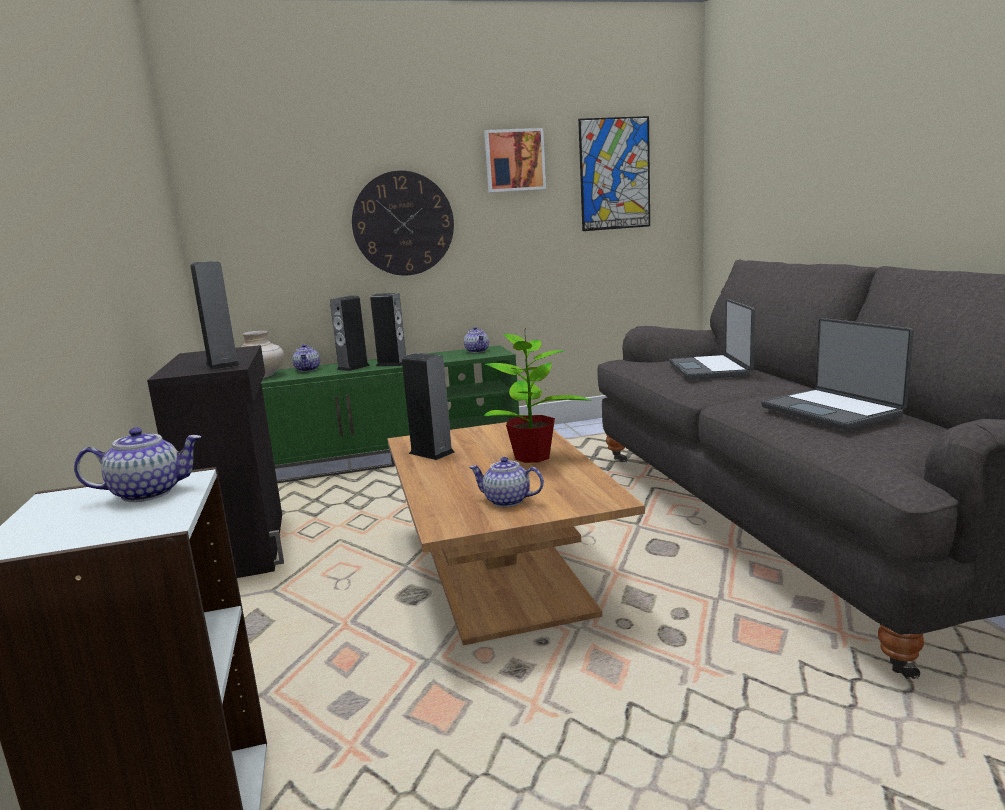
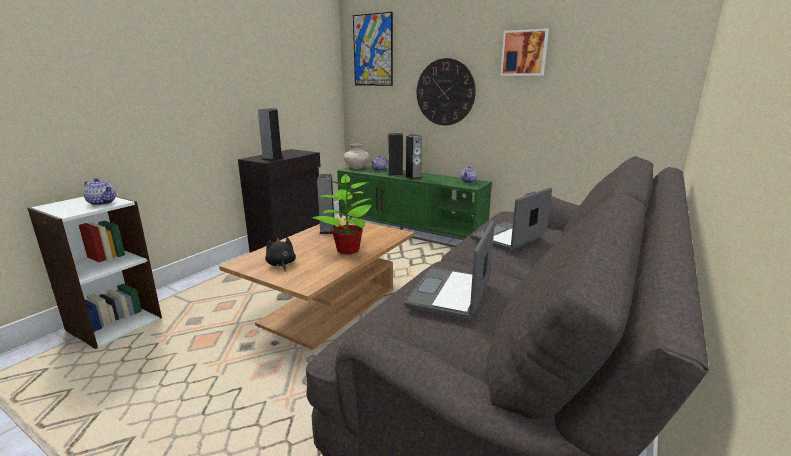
camera: 45 degrees right, 5 degrees up
(506, 501) = (281, 264): teapot -> black plush toy
(615, 174) = (608, 66): picture -> picture (373, 50)

